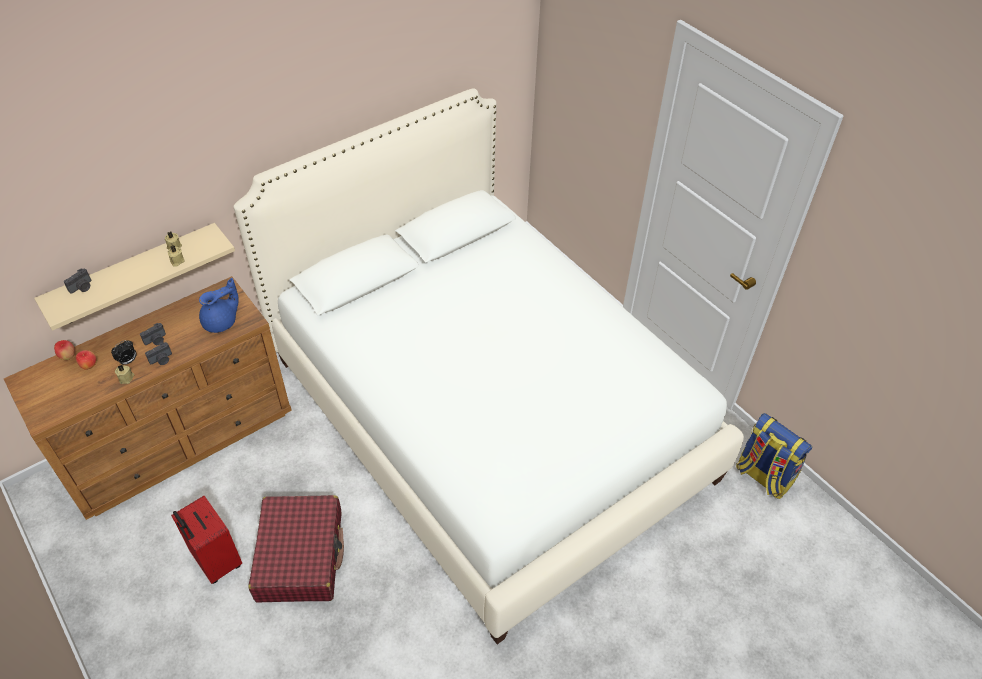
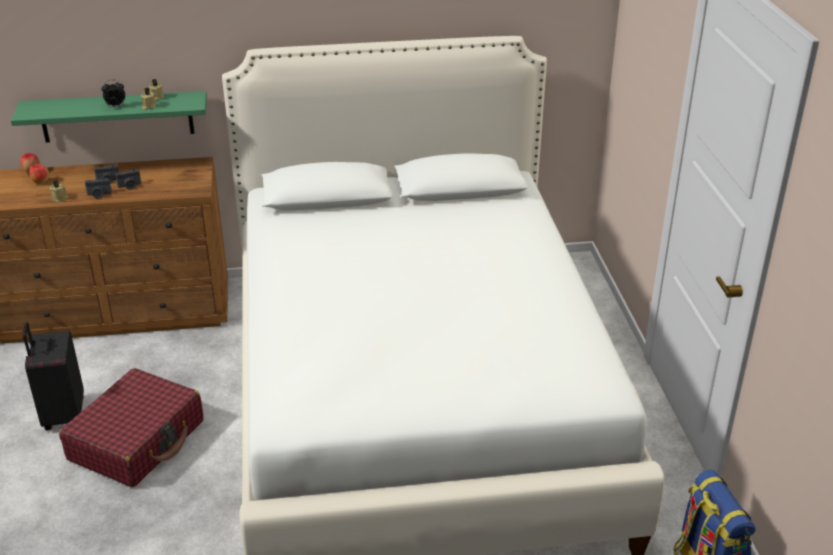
camera: 30 degrees right, 15 degrees down
(82, 287) = (59, 104): camera -> camera (130, 186)
(128, 361) = (72, 188): alarm clock -> alarm clock (115, 107)
(134, 275) = (117, 116): beige shelf -> green shelf
(215, 561) = (63, 415): red suitcase -> black suitcase
(222, 322) = (172, 184): blue teapot -> none

